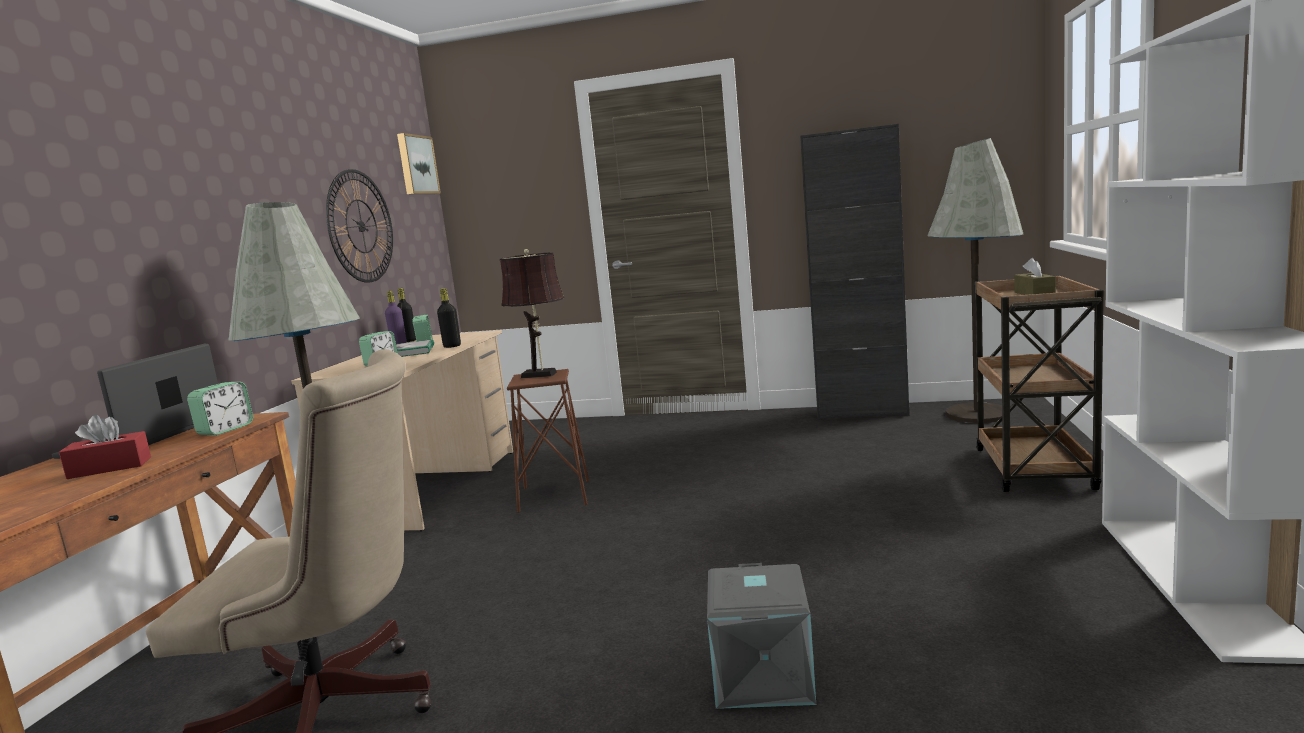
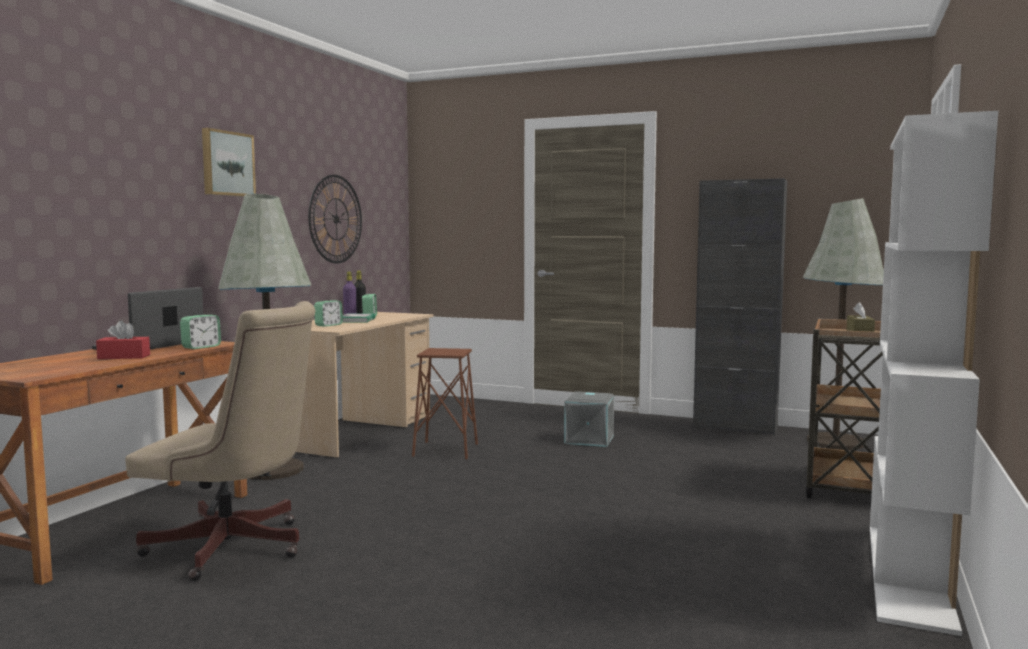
camera: 10 degrees right, 5 degrees down
(416, 165) = (391, 175): picture -> picture (226, 164)
(452, 346) = (387, 320): black bottle -> none
(542, 375) = (448, 350): brown table lamp -> none
(765, 677) = (531, 576): grey storage box -> grey storage box (590, 440)

